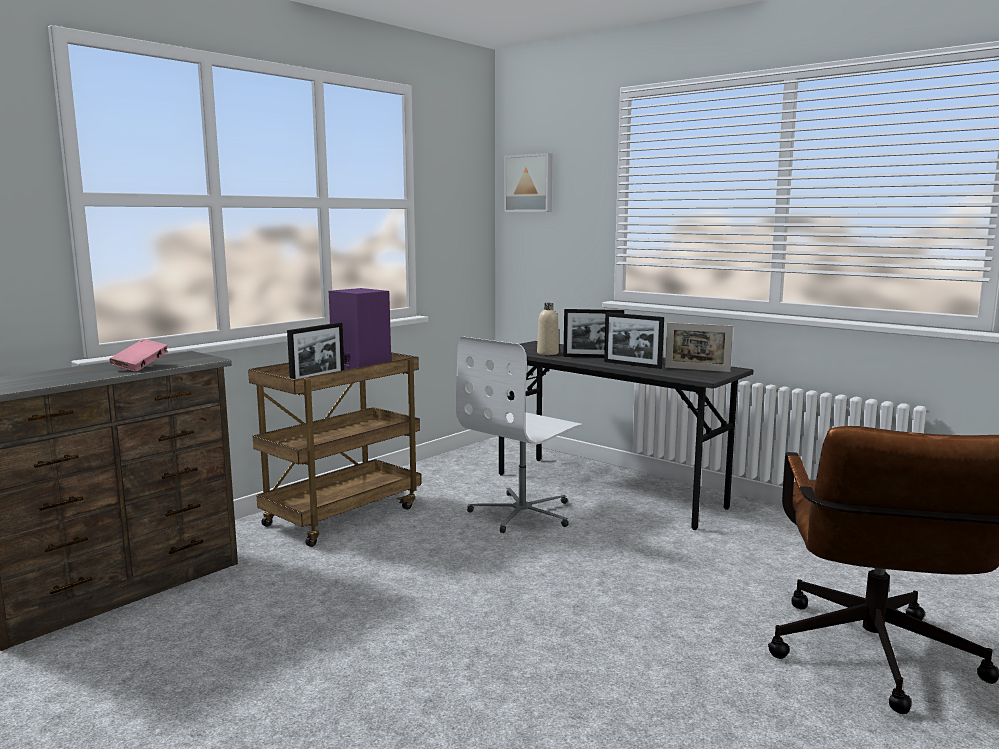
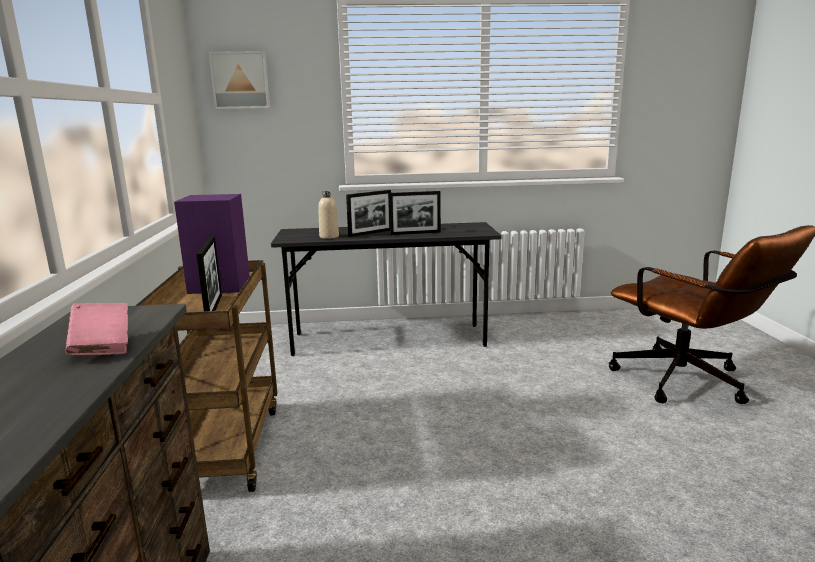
camera: 45 degrees left, 5 degrees up
(523, 513) = (369, 379): white office chair -> none
(697, 369) = (461, 228): picture frame -> none

